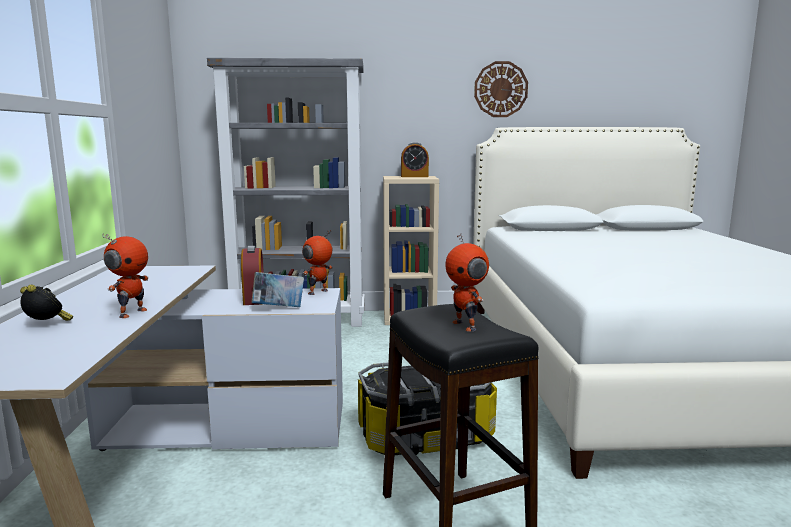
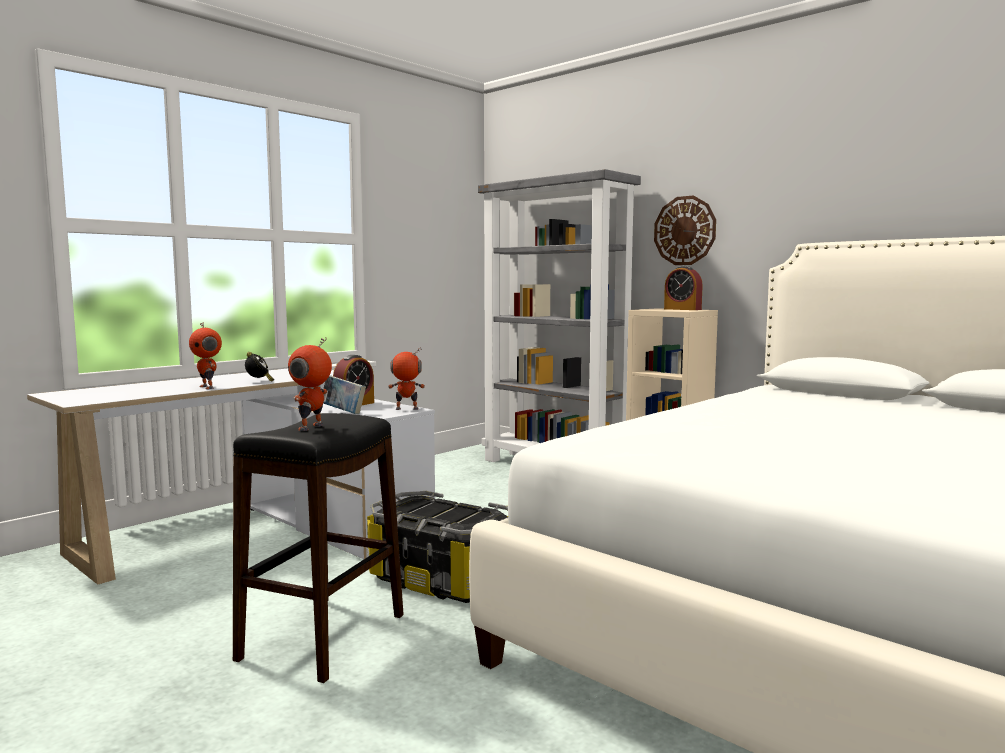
camera: 45 degrees right, 5 degrees down
(47, 325) = (160, 385): alarm clock -> alarm clock (259, 381)
(132, 313) = (208, 387): toy robot -> toy robot turned 75 degrees clockwise
(500, 89) = (815, 189): wall clock -> wall clock (684, 230)

